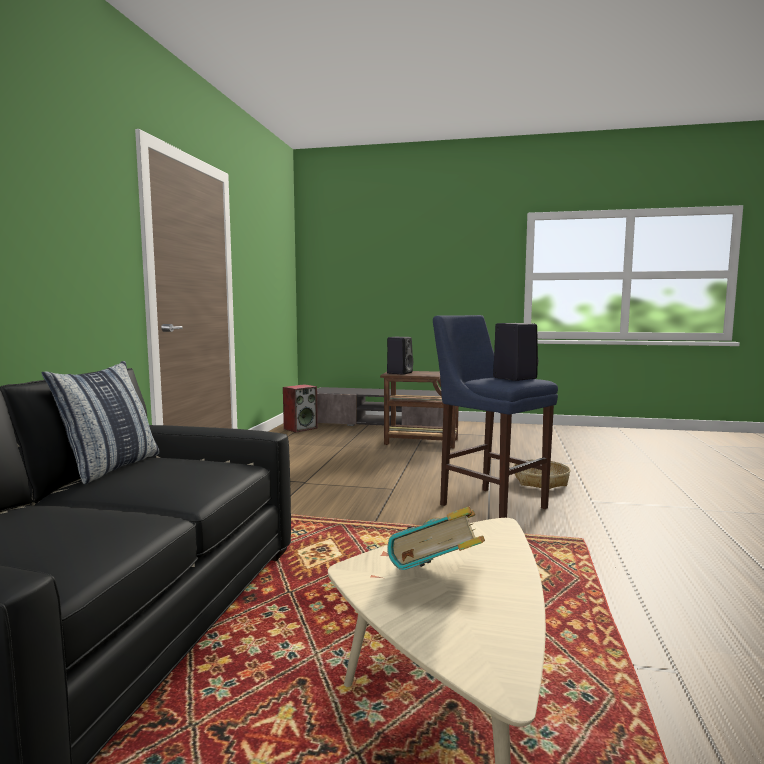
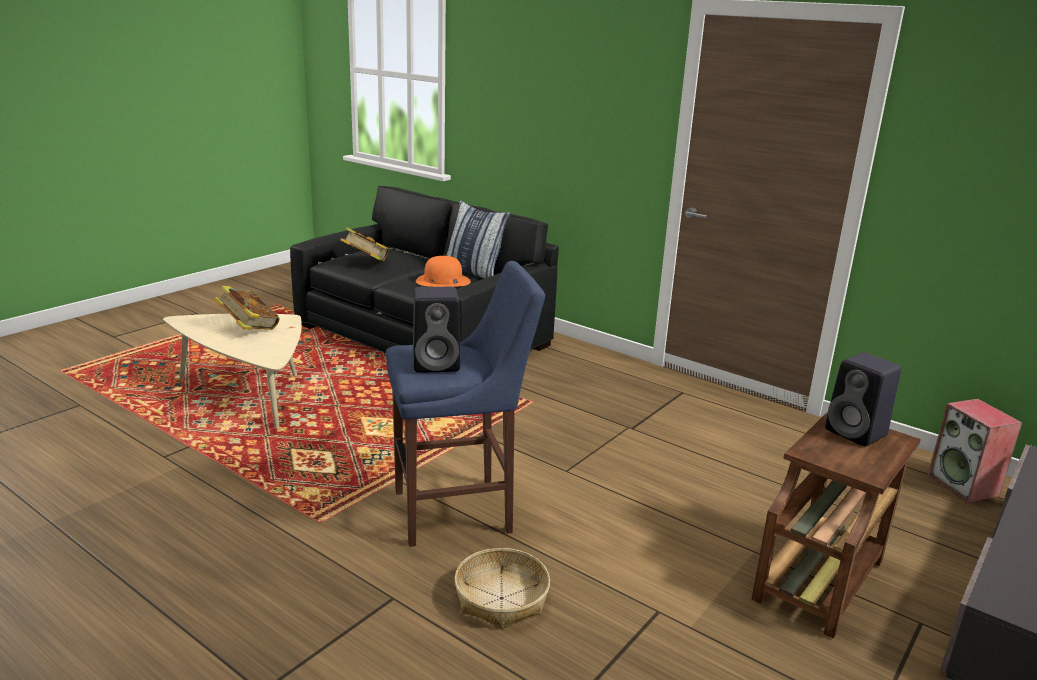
camera: 115 degrees right, 15 degrees up
(83, 531) = (366, 263): none -> book
(173, 470) = (443, 281): none -> orange hat

